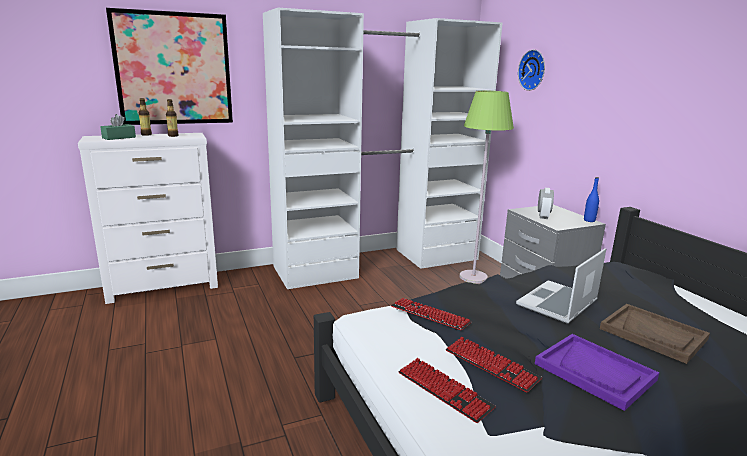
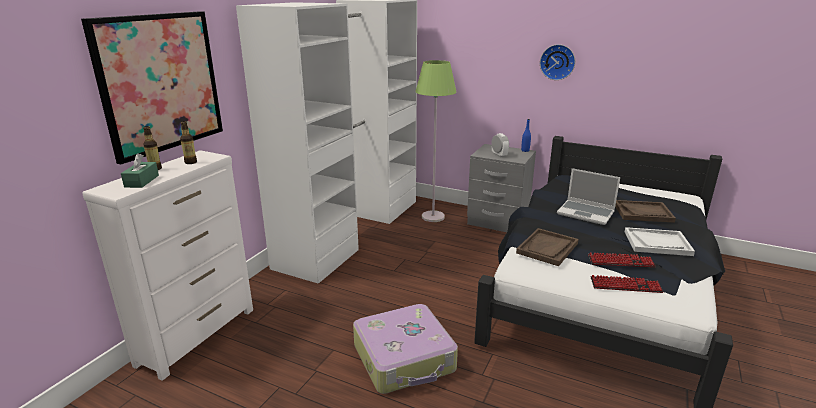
camera: 40 degrees left, 5 degrees up
(248, 373) = (405, 358): none -> suitcase
(430, 315) = (547, 248): keyboard -> brown tray
(533, 70) = (448, 39): wall clock -> wall clock (557, 62)
(558, 304) = (586, 213): laptop -> laptop turned 60 degrees counterclockwise
(595, 372) = (657, 243): purple tray -> white tray

